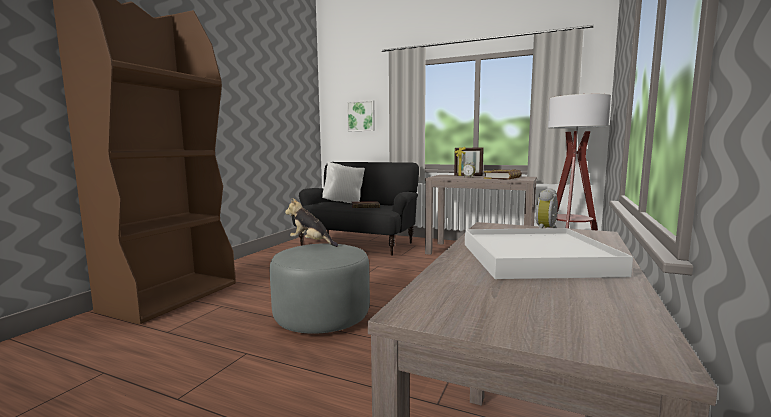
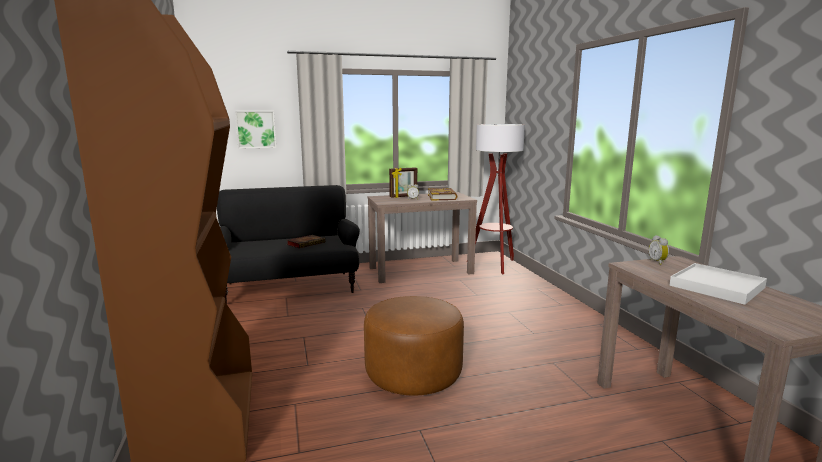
camera: 40 degrees left, 5 degrees up
(311, 243) = (386, 303): plush toy -> none
(322, 317) = (413, 373): grey ottoman -> brown ottoman
(344, 202) = (262, 241): white pillow -> none

